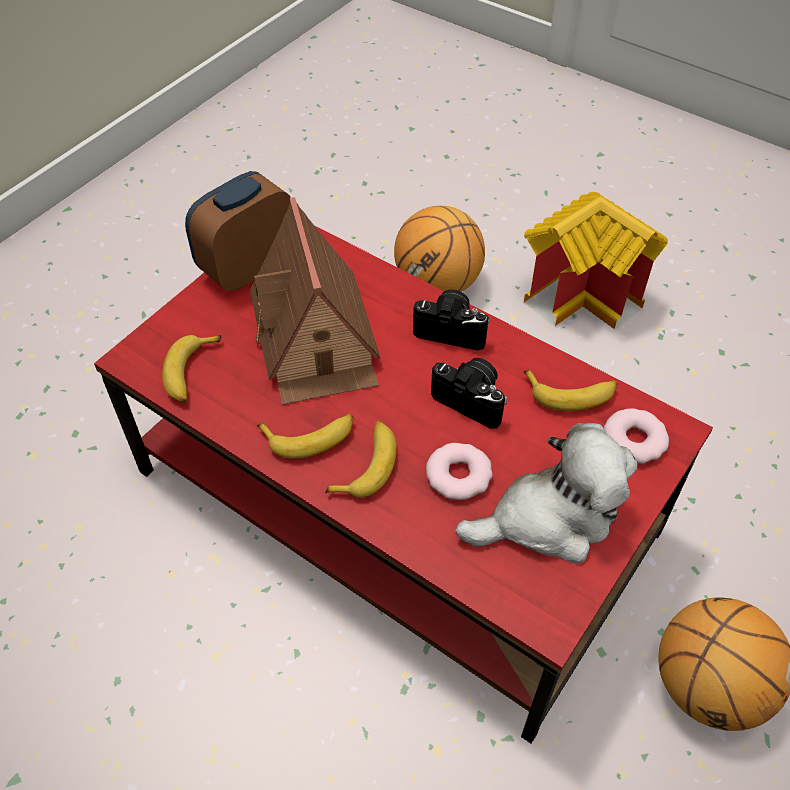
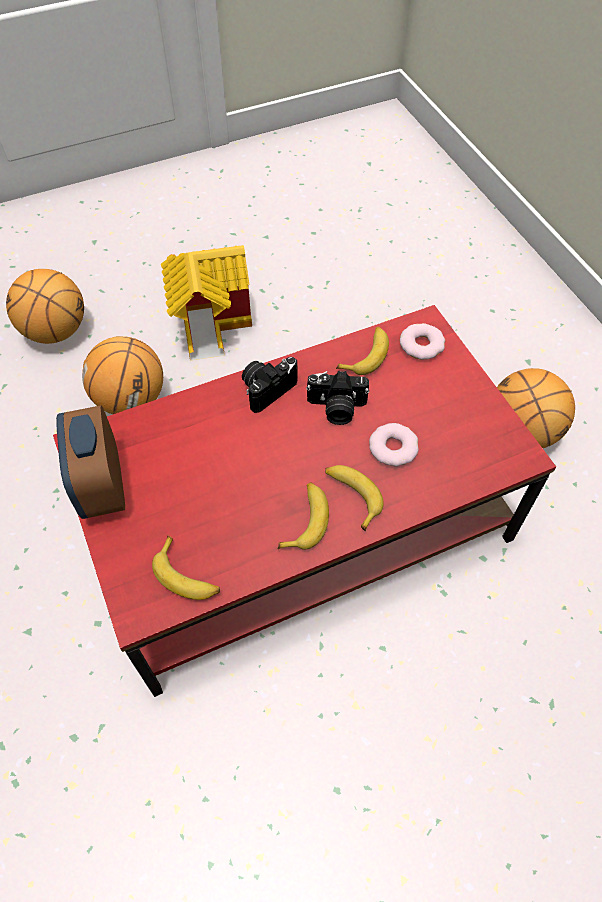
camera: 60 degrees left, 5 degrees up
(316, 339) = (215, 474): toy house -> none
(468, 190) = (56, 331): none -> basketball
(472, 399) = (336, 408): camera -> camera turned 150 degrees counterclockwise
(549, 518) = (453, 417): plush toy -> none

